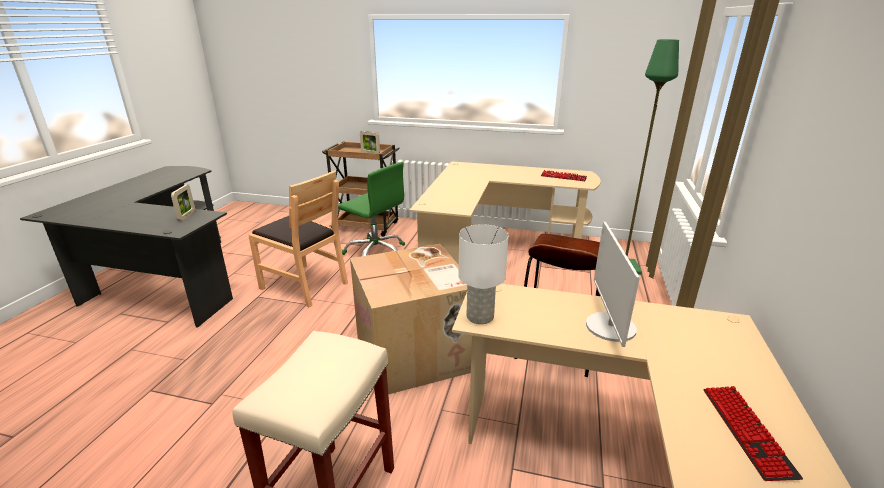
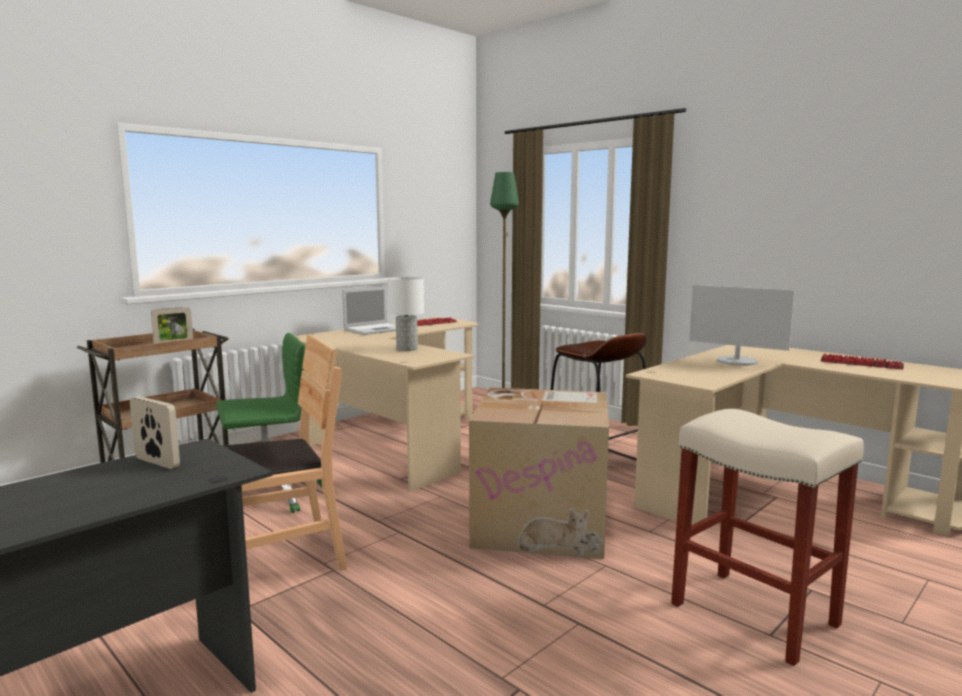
camera: 60 degrees left, 15 degrees down
(480, 316) = (696, 381): white table lamp -> white table lamp (406, 348)
(511, 171) = (376, 329): none -> laptop

